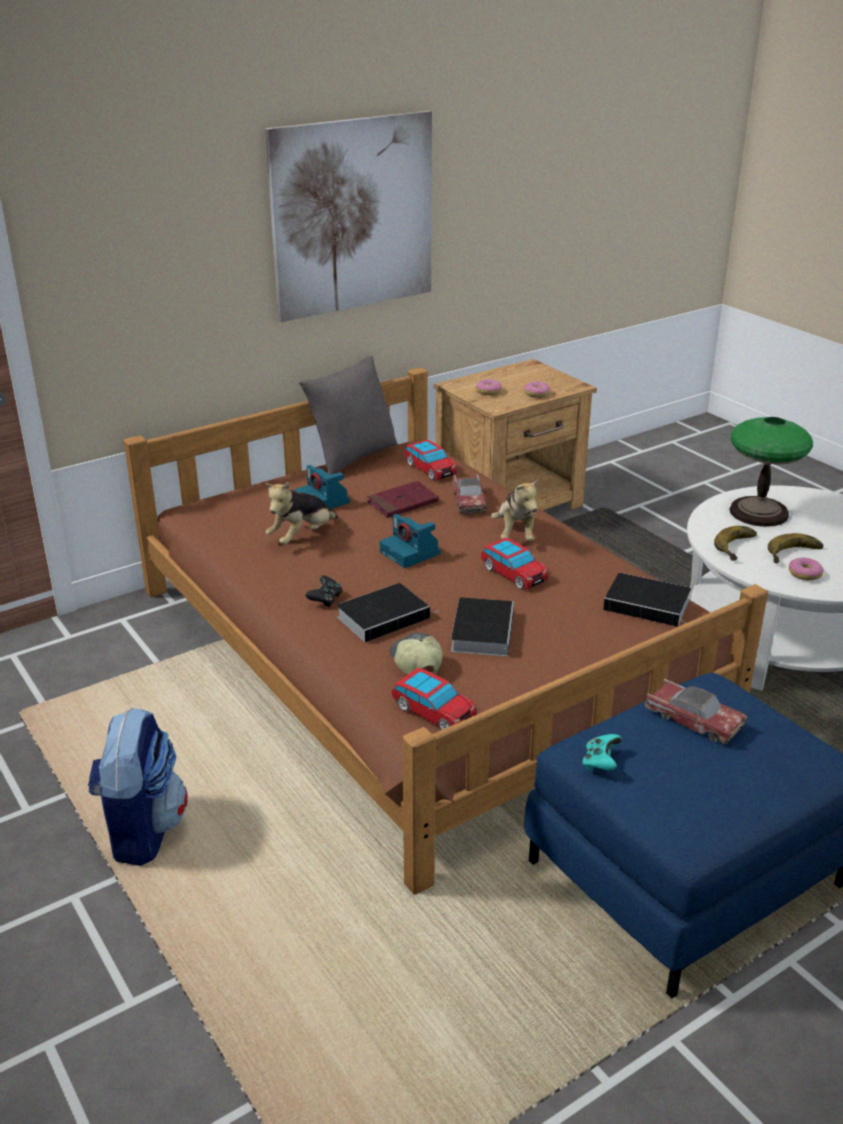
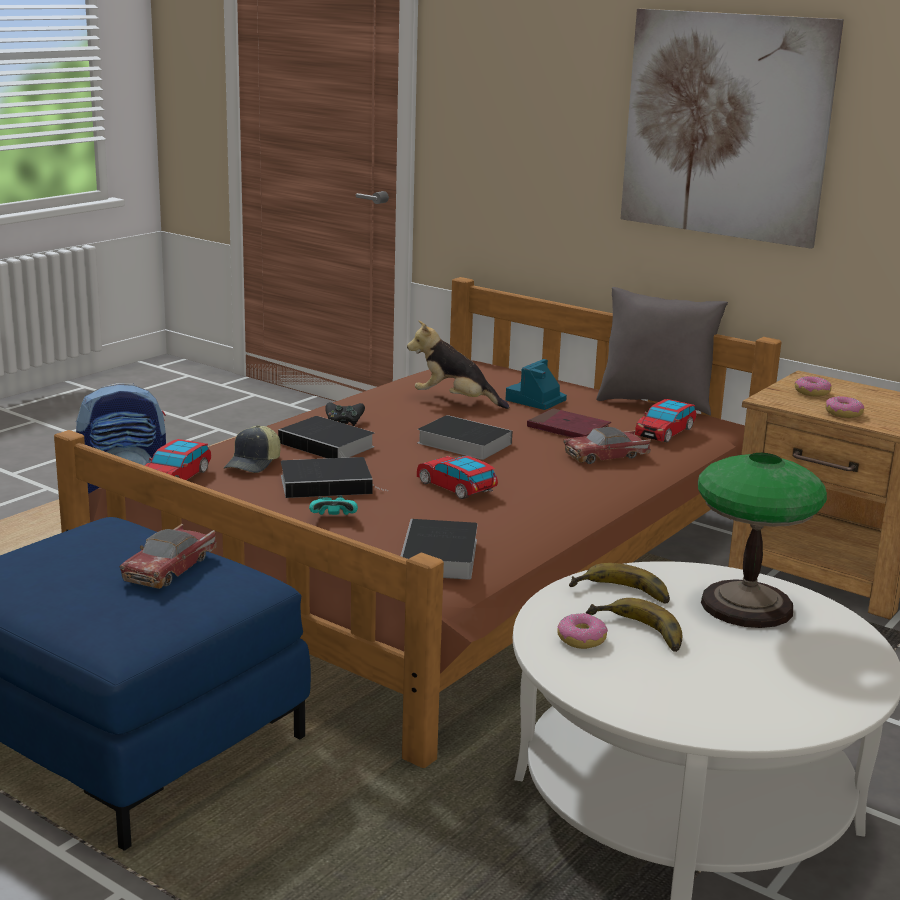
camera: 70 degrees right, 10 degrees down
(411, 553) = (461, 443): camera -> book
(415, 662) = (254, 464): cap -> cap turned 150 degrees clockwise
(513, 574) = (456, 488): toy car -> toy car turned 105 degrees clockwise
(516, 533) = (552, 483): plush toy -> none
(600, 762) = (85, 530): turquoise game controller -> turquoise game controller (333, 518)

